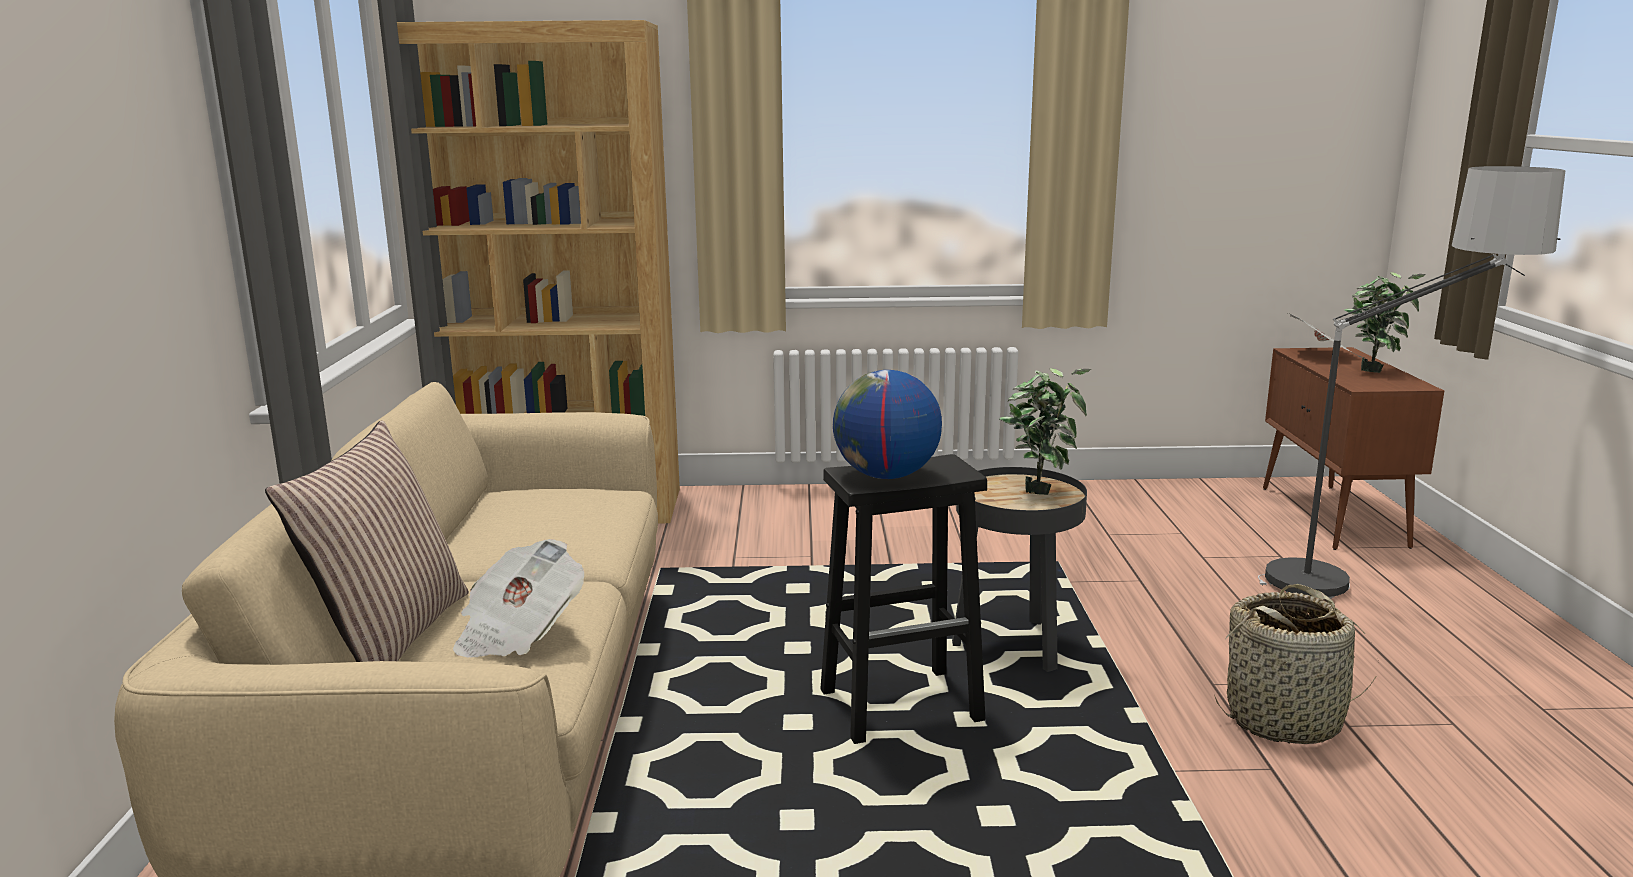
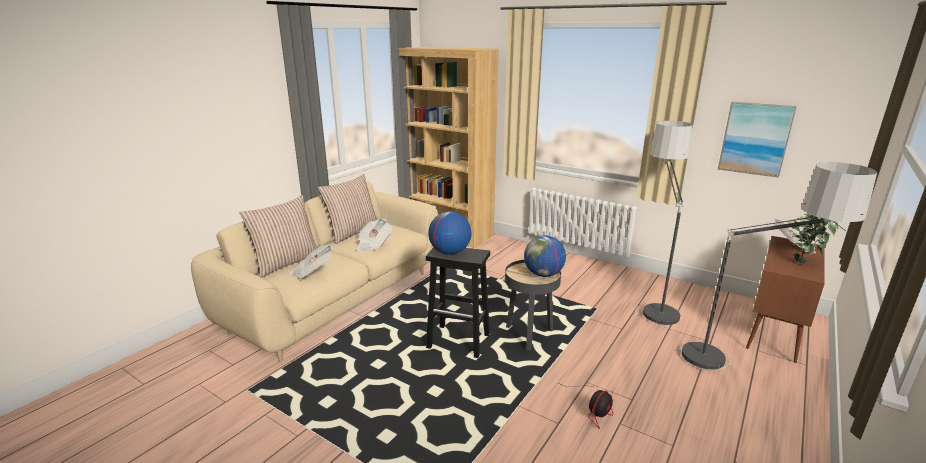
camera: 35 degrees right, 5 degrees up
(461, 525) = (353, 232): none -> pillow
(573, 535) = (373, 245): none -> newspaper
(1040, 490) = (543, 274): potted plant -> globe
(1123, 524) = (652, 302): none -> floor lamp
(1215, 177) = (755, 139): none -> picture
(1284, 719) = (594, 408): basket -> fan

